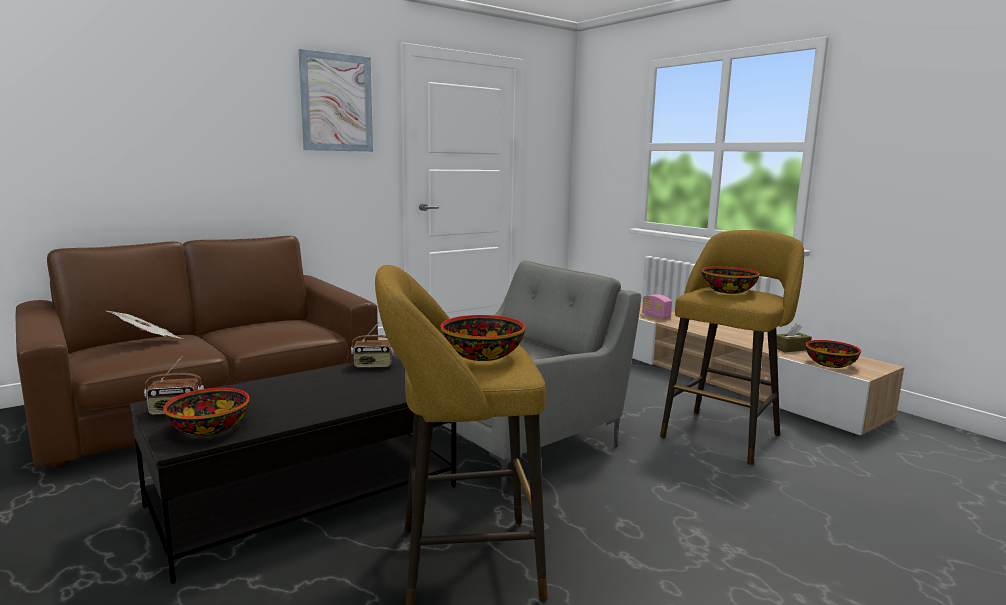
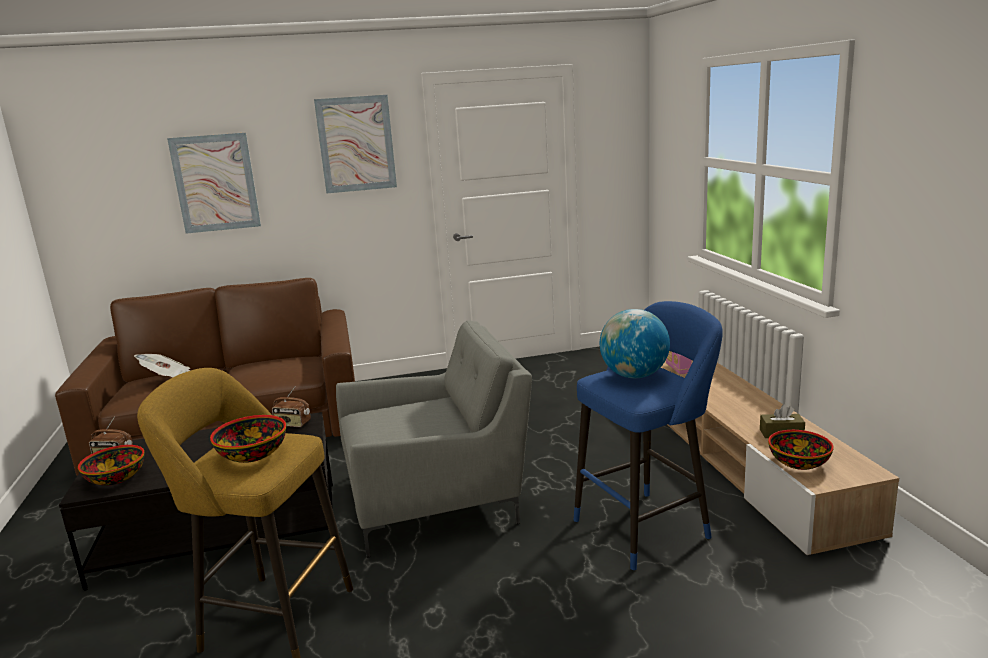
camera: 25 degrees right, 5 degrees up
(183, 124) = (215, 183): none -> picture
(723, 433) = (647, 526): yellow stool -> blue stool
(727, 291) = (634, 376): bowl -> globe

